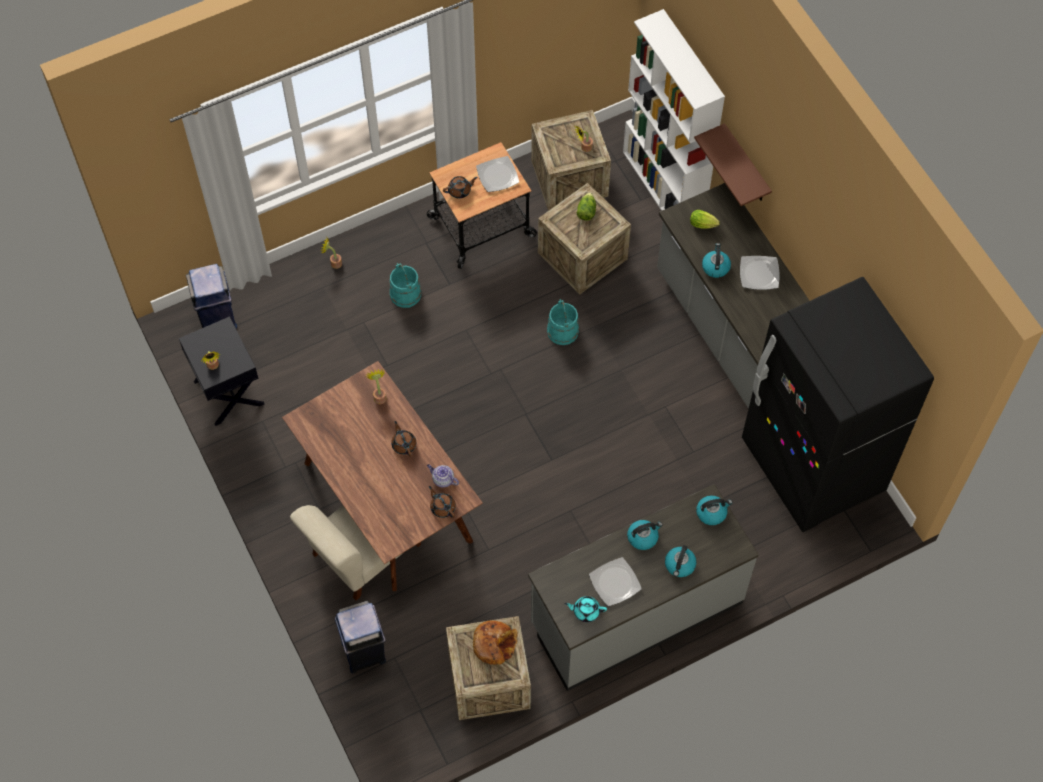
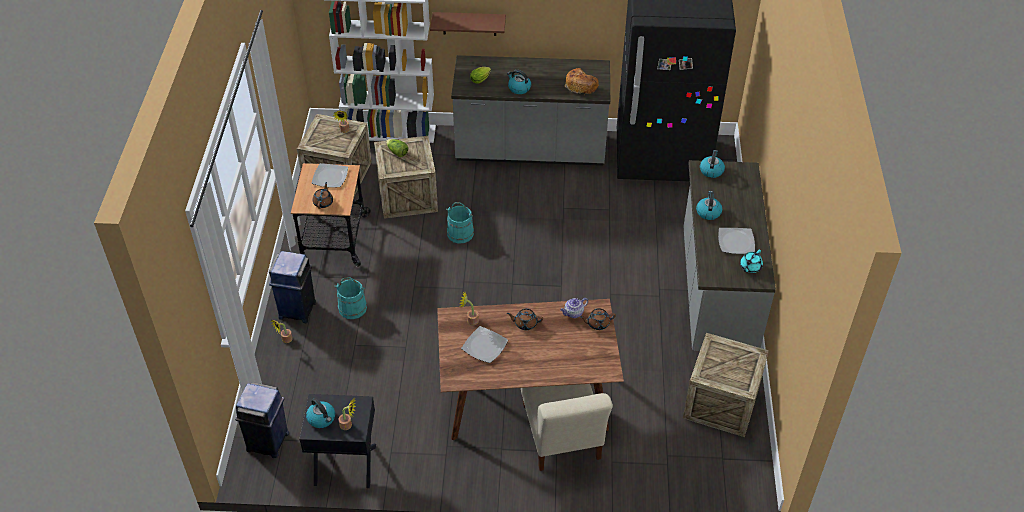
camera: 60 degrees left, 15 degrees down
(364, 651) = (650, 473): blue trash can -> blue trash can (297, 309)
(494, 644) = (721, 357): bread -> bread (581, 85)
(680, 565) = (742, 203): kettle -> kettle (322, 418)
(759, 274) = (541, 72): plate -> plate (484, 346)

